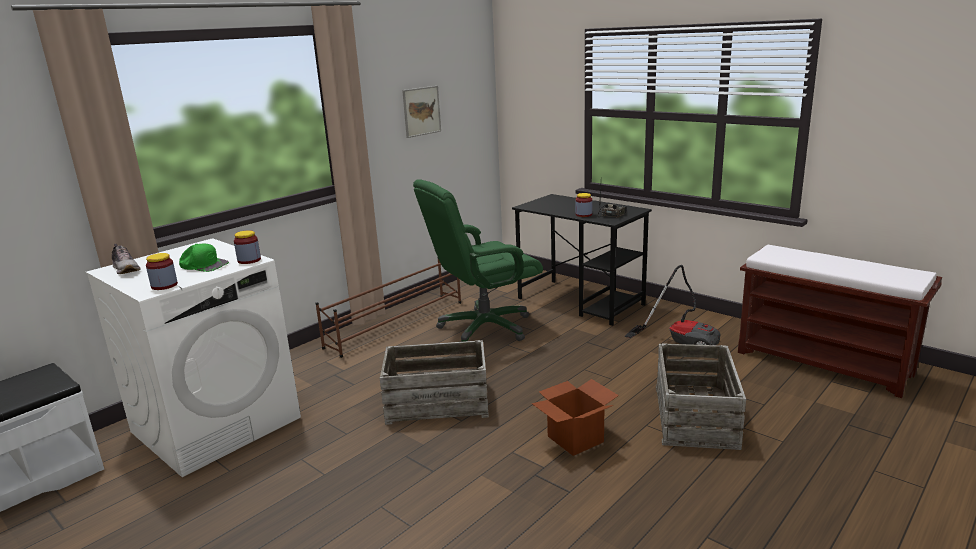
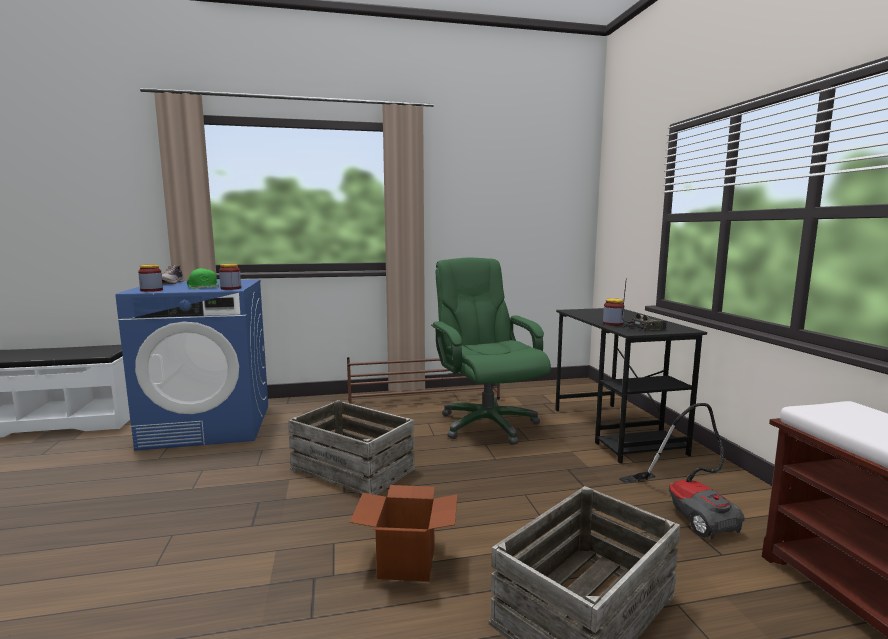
camera: 35 degrees right, 10 degrees down
(217, 424) = (209, 425): white washing machine -> blue washing machine
(421, 111) = (499, 211): picture -> none
(484, 328) = (487, 424): green office chair -> green office chair turned 60 degrees clockwise

